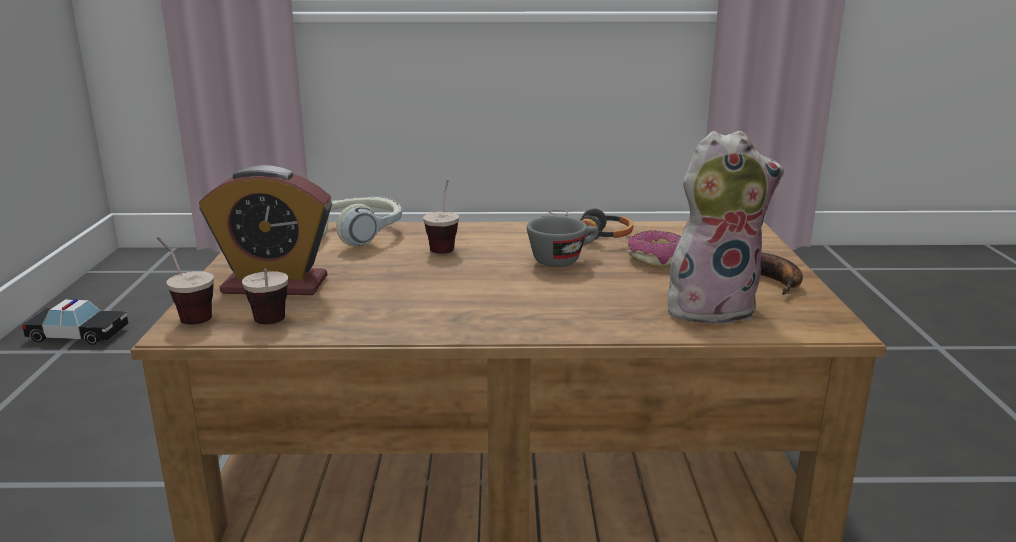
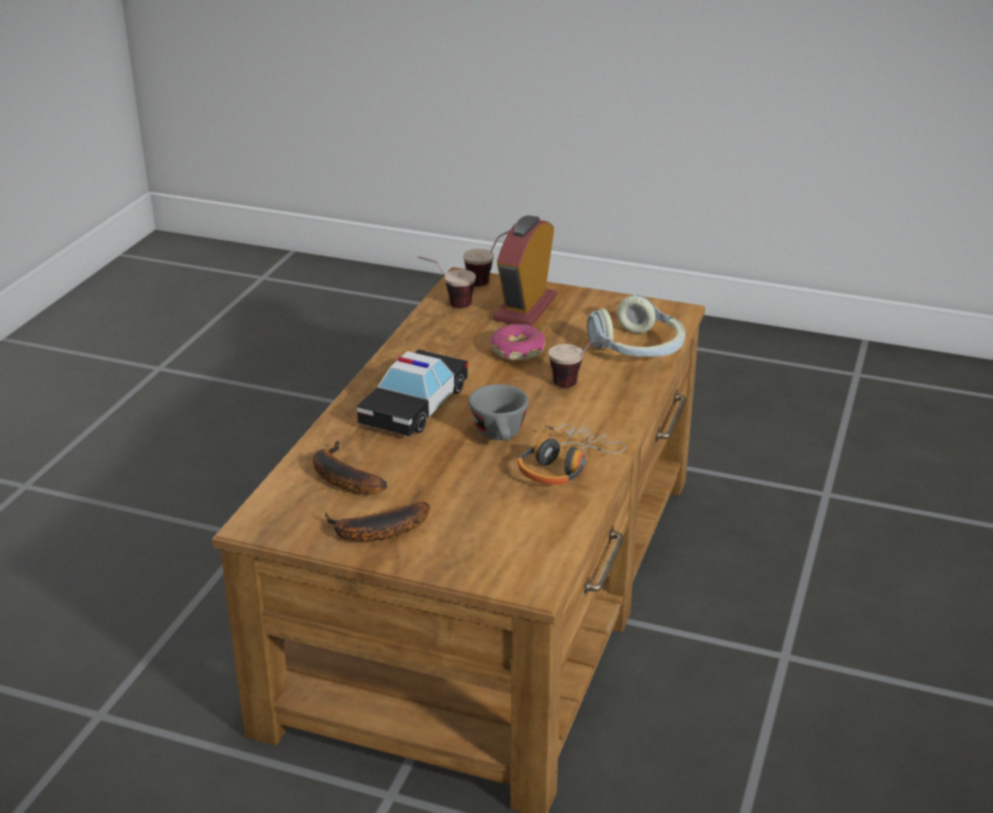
camera: 110 degrees right, 10 degrees up
(78, 334) = (895, 380): toy car -> toy car (414, 406)
(657, 258) = (470, 487): donut -> donut (517, 352)
(711, 307) = (340, 478): plush toy -> banana

